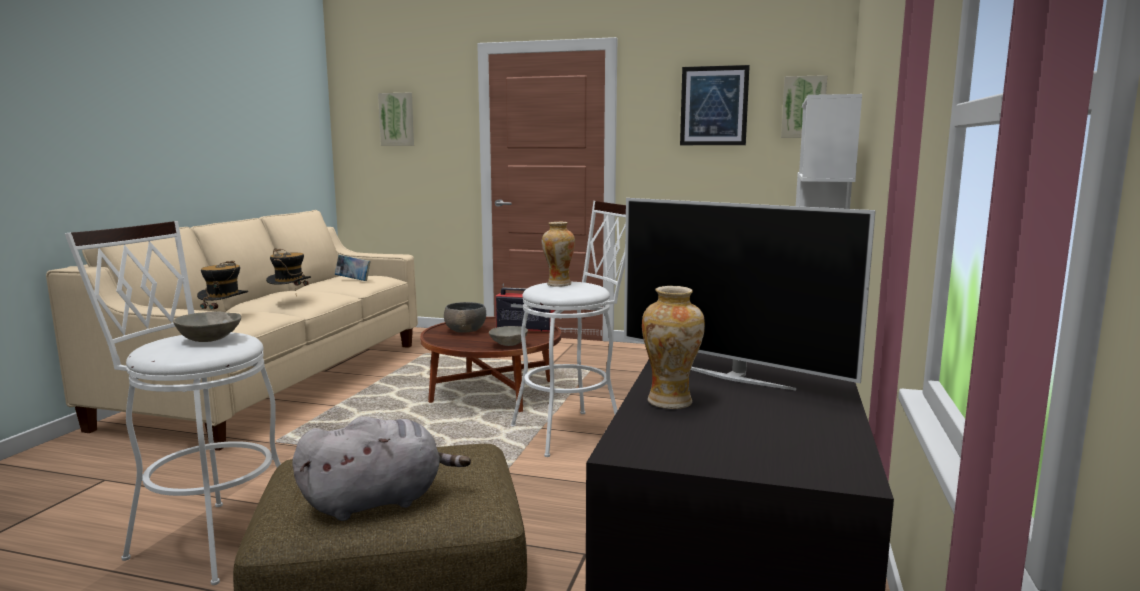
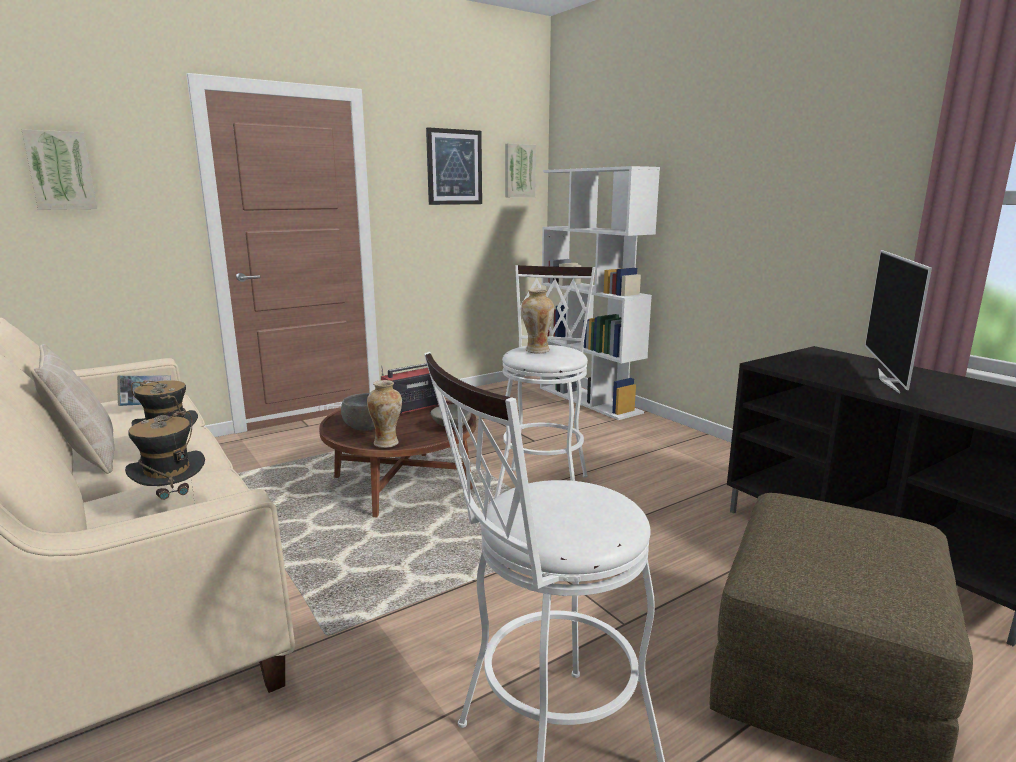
camera: 50 degrees left, 5 degrees up
(209, 339) = (571, 499): grey bowl -> none
(271, 294) = (87, 457): none -> beige pillow
(378, 501) = (891, 560): grey plush toy -> none
(670, 402) = (944, 404): vase -> vase (387, 443)
(734, 376) = (890, 380): television -> television turned 120 degrees clockwise

